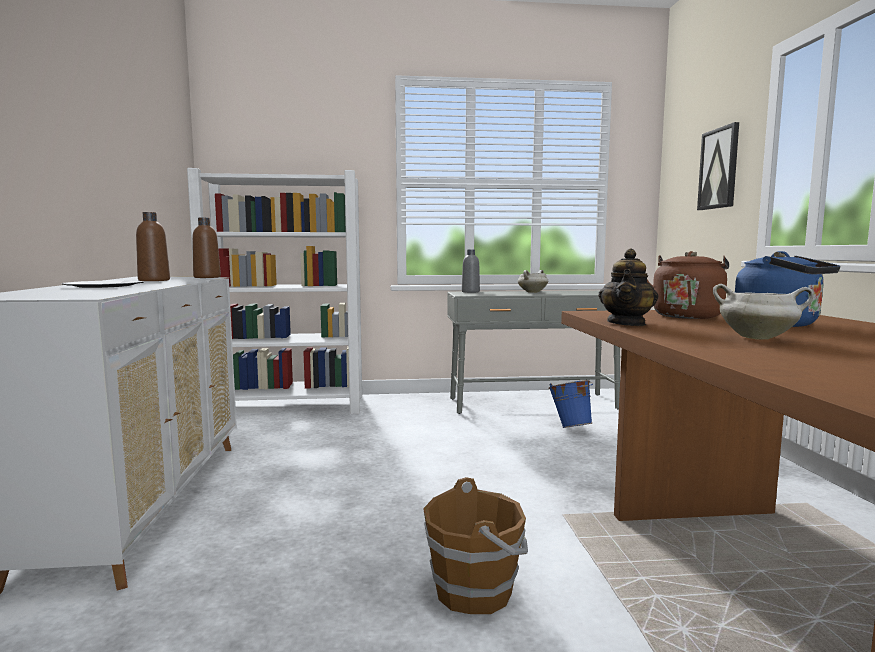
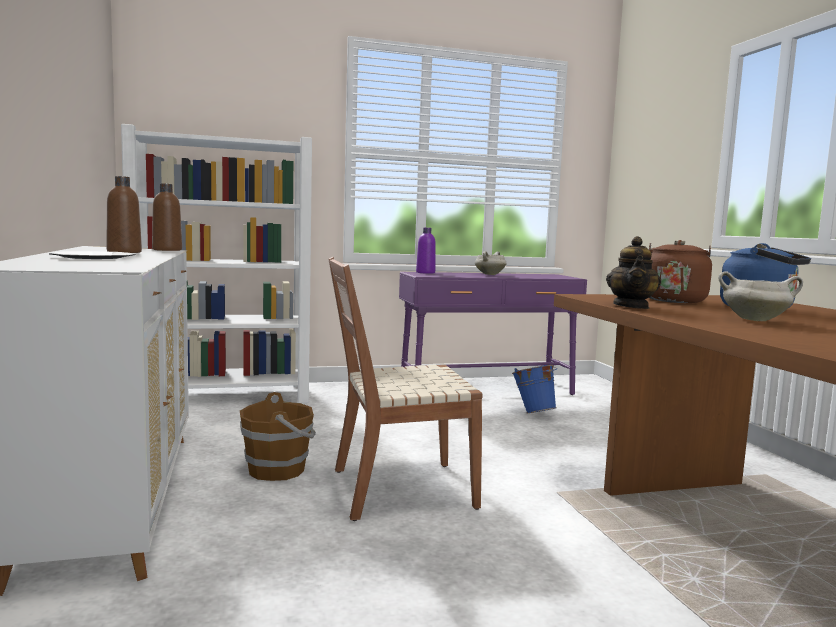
camera: 10 degrees left, 0 degrees up
(400, 505) = (395, 490): none -> chair
(470, 292) = (425, 272): grey bottle -> purple bottle
(476, 590) = (503, 560): brown bucket -> brown bucket (278, 470)
(533, 404) = (487, 391): grey console table -> purple console table
(719, 168) = (674, 157): picture -> none

